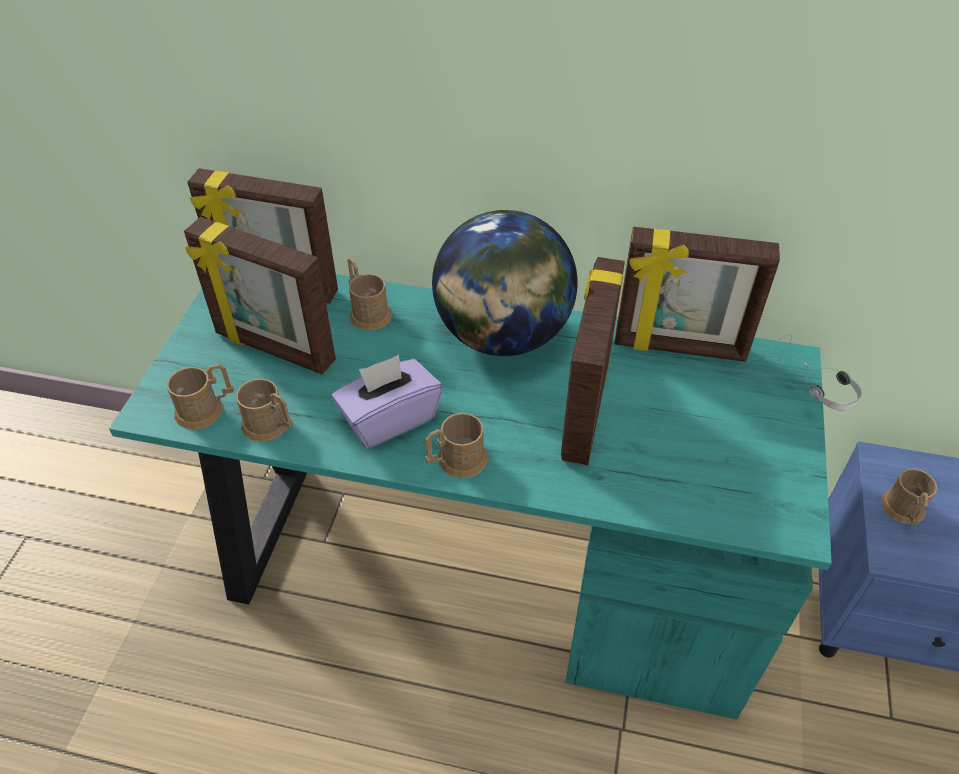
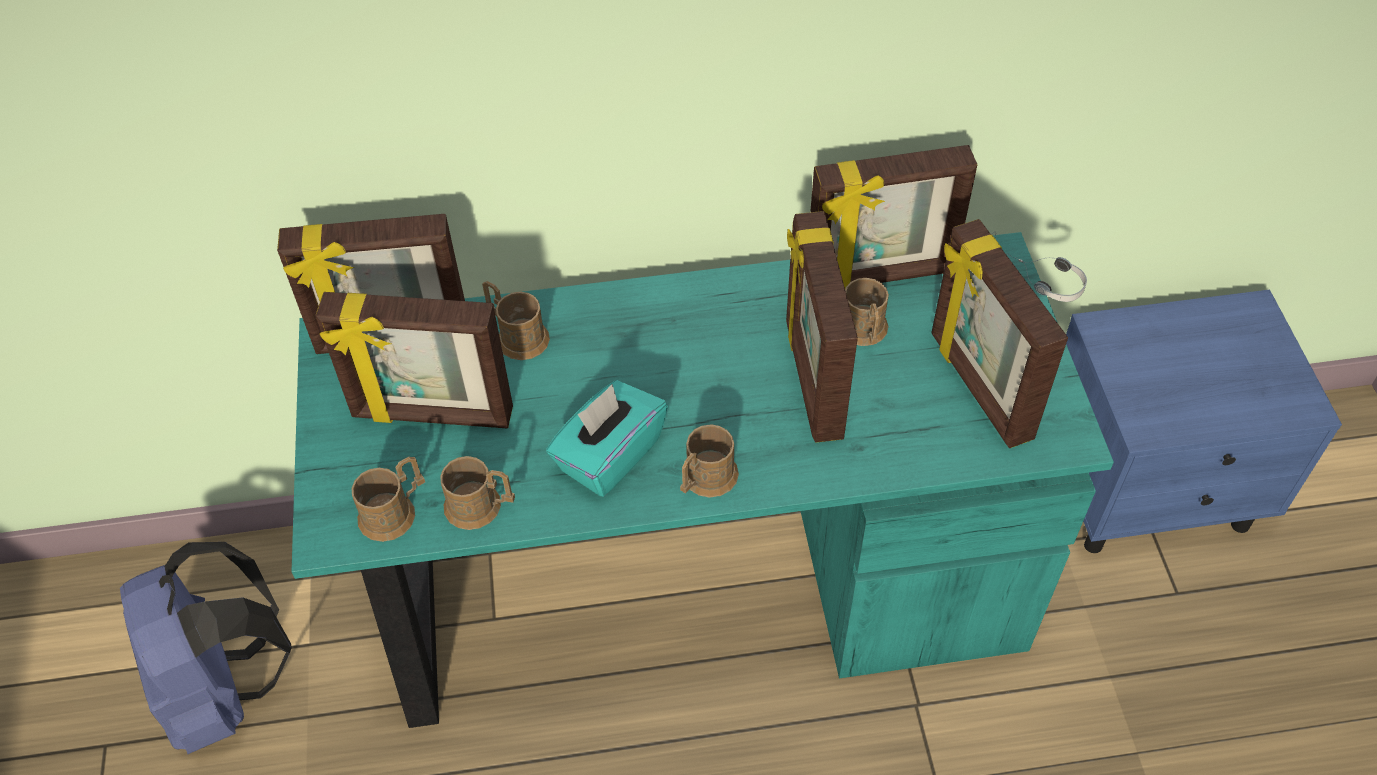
camera: 20 degrees left, 5 degrees up
(121, 526) = (225, 688): none -> blue backpack
(389, 419) = (609, 455): purple tissue box -> turquoise tissue box
(503, 336) = (686, 319): globe -> none
(727, 459) = (978, 387): none -> picture frame
(904, 511) = (1141, 377): brown mug -> brown mug (864, 332)

